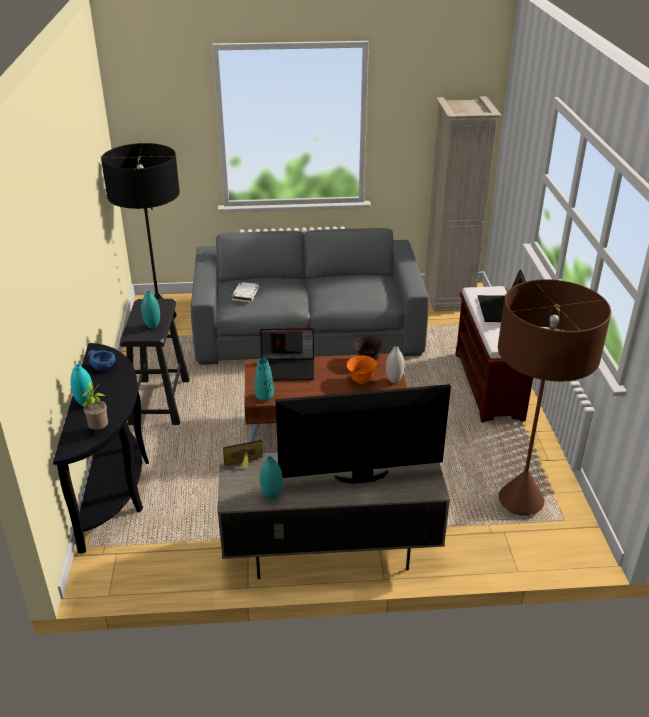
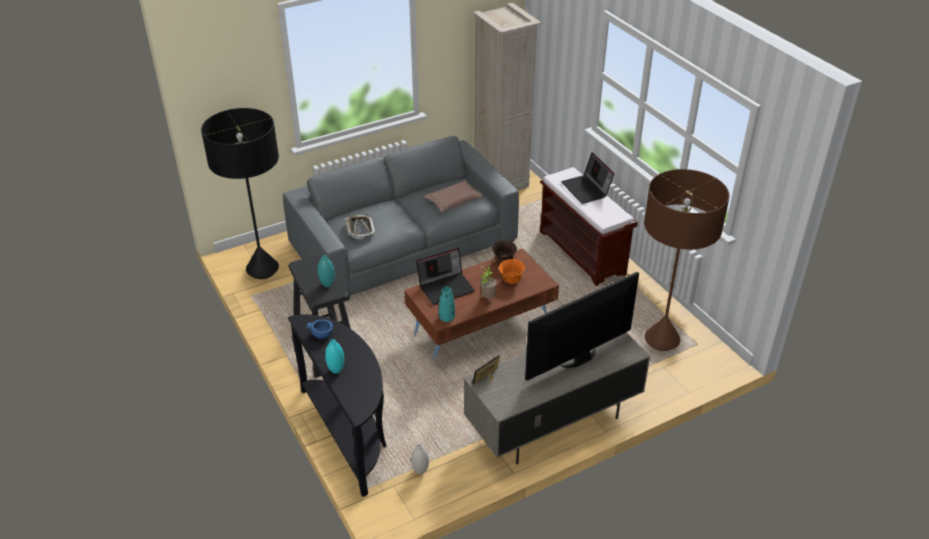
camera: 25 degrees left, 5 degrees up
(99, 429) = (368, 388): potted plant -> potted plant (487, 298)
(245, 294) = (360, 228): white book -> tray
(272, 496) = (527, 395): turquoise vase -> none
(359, 290) = (453, 199): none -> beige pillow
(394, 380) = (536, 273): white vase -> white vase (420, 471)

